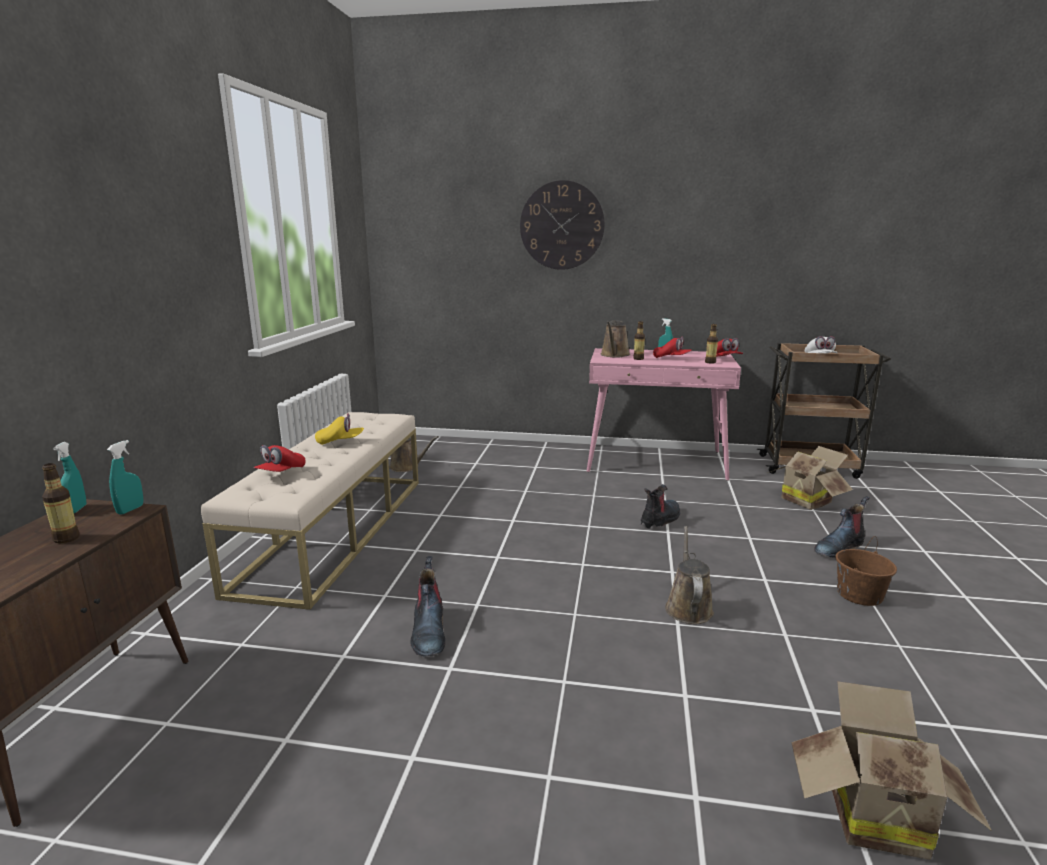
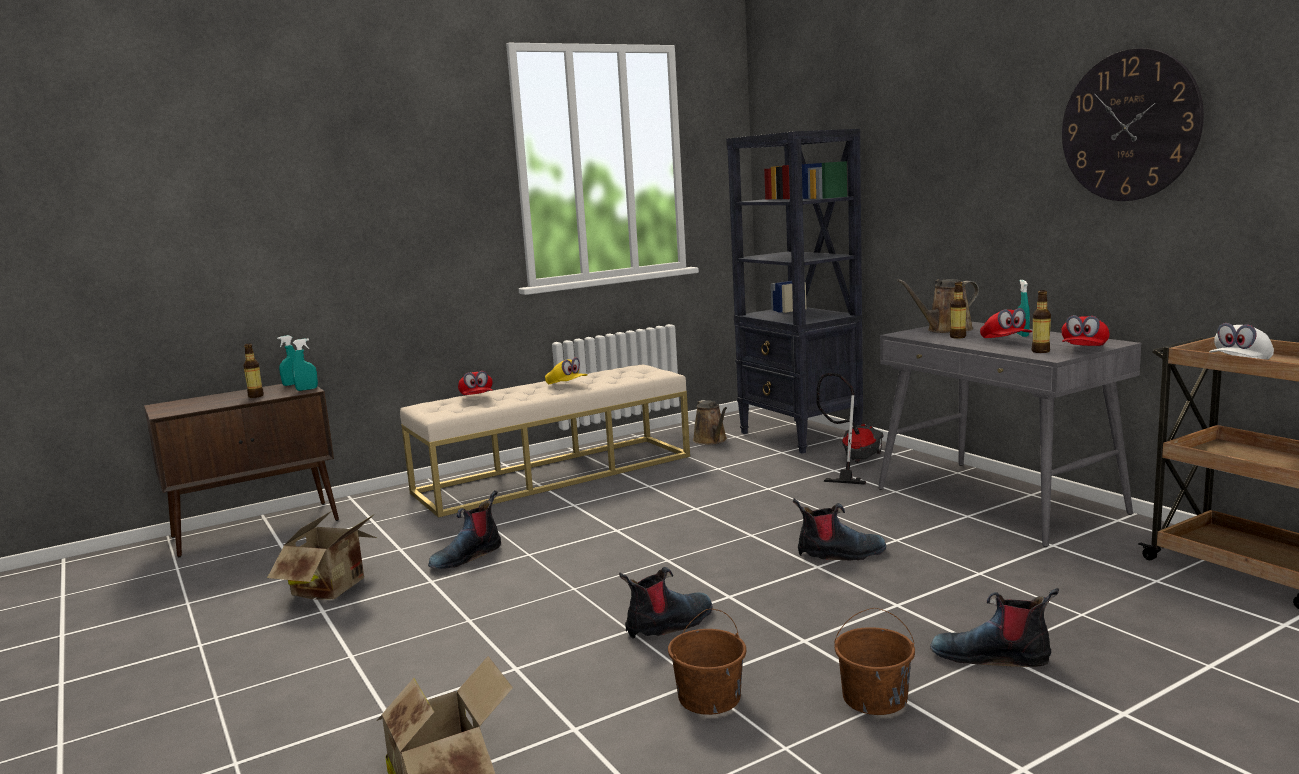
camera: 50 degrees right, 5 degrees down
(281, 473) = (477, 398): red cap -> red cap turned 90 degrees counterclockwise
(461, 449) = (800, 436): none -> black bookcase
(533, 458) = (853, 461): none -> vacuum cleaner
(562, 225) = (925, 146): wall clock -> wall clock (1129, 126)
(656, 461) = (999, 501): pink desk -> grey desk
(688, 607) = (669, 624): brown watering can -> boot
(807, 500) = (1107, 602): cardboard box -> cardboard box (334, 588)
(813, 640) = (710, 698): none -> brown bucket

